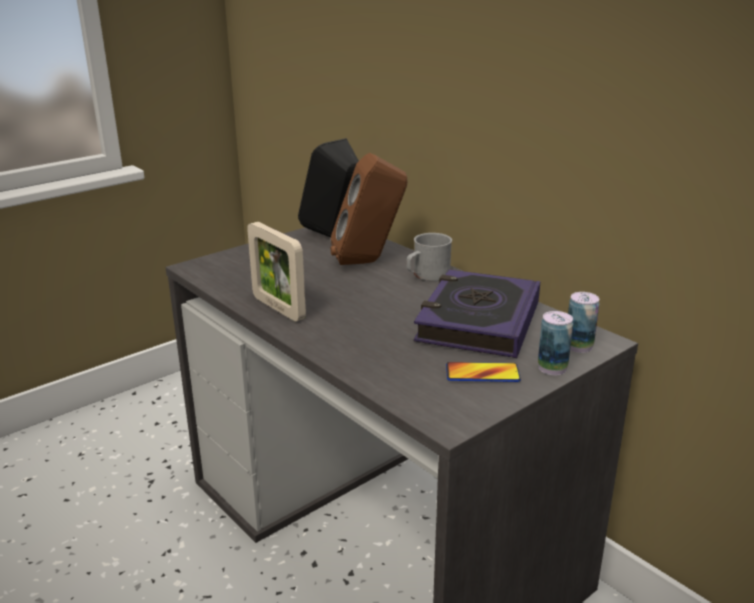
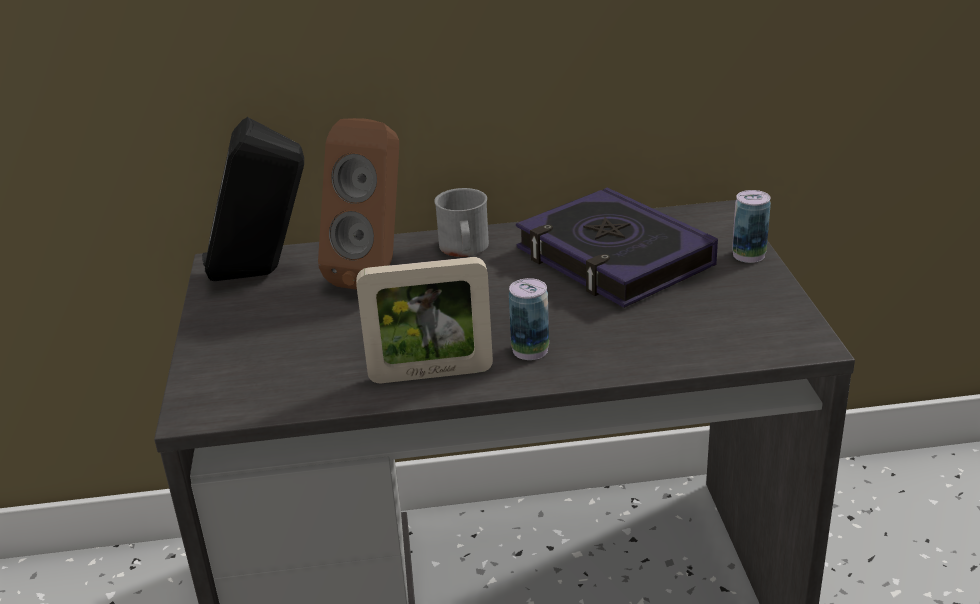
camera: 55 degrees left, 5 degrees up
(482, 374) = (727, 293): phone -> none
(578, 346) = (719, 227): can -> can (530, 350)

